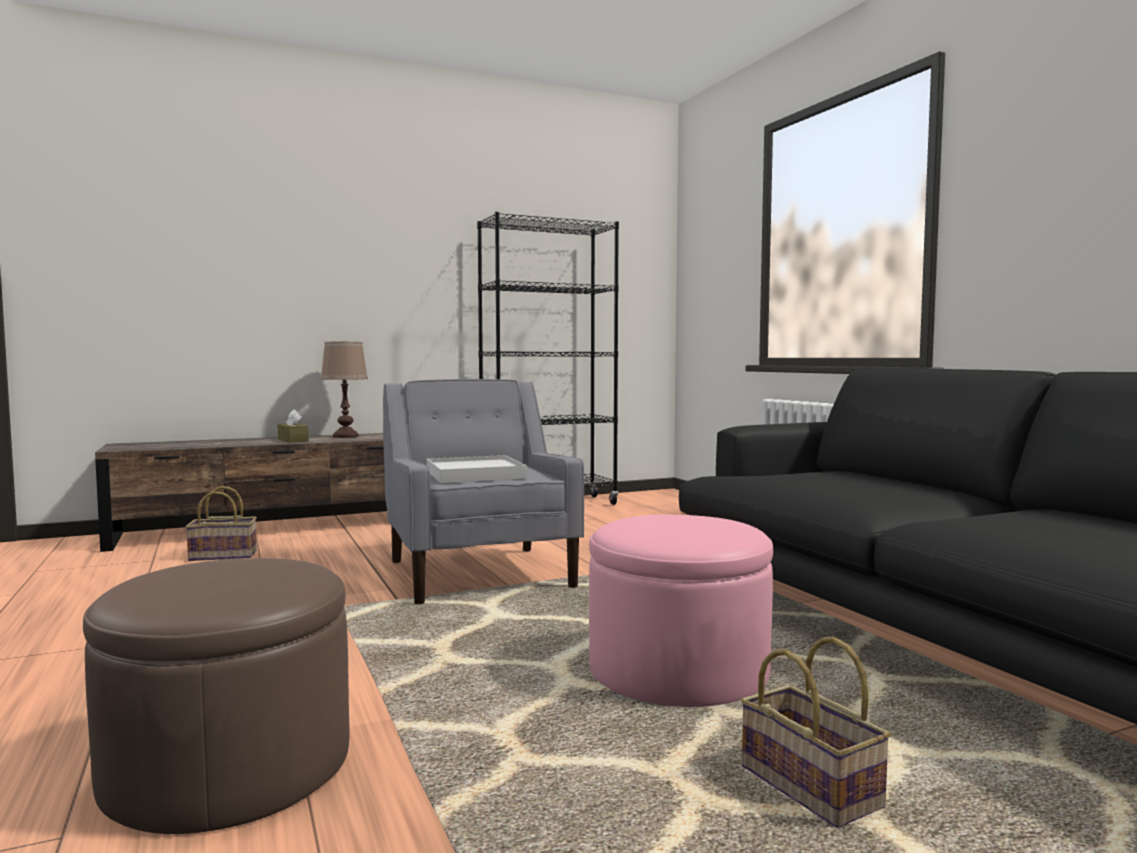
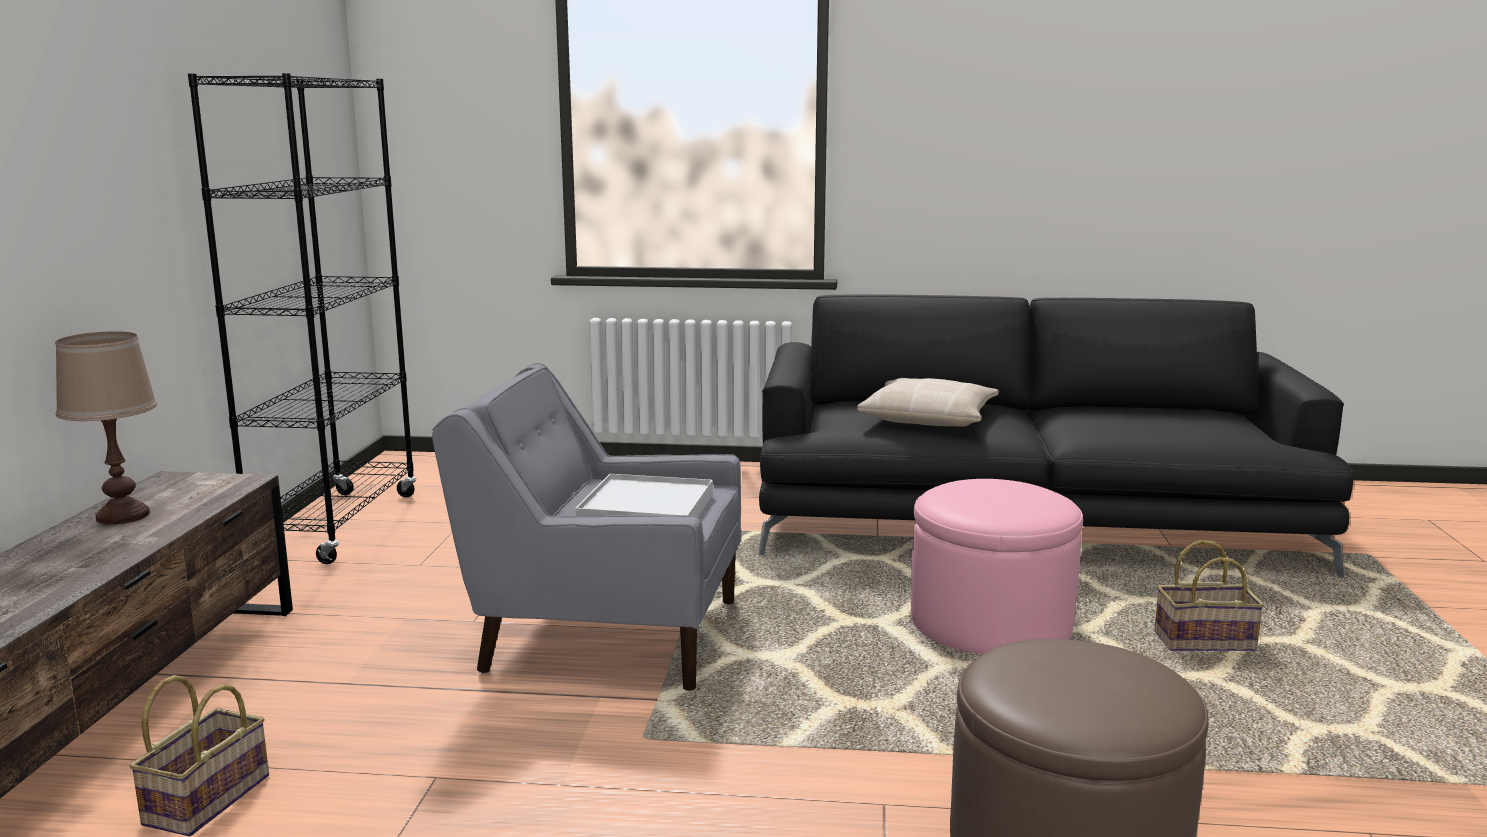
camera: 60 degrees left, 10 degrees up
(293, 440) = (89, 554): brown tissue box -> none
(848, 484) = (929, 417): none -> beige pillow

